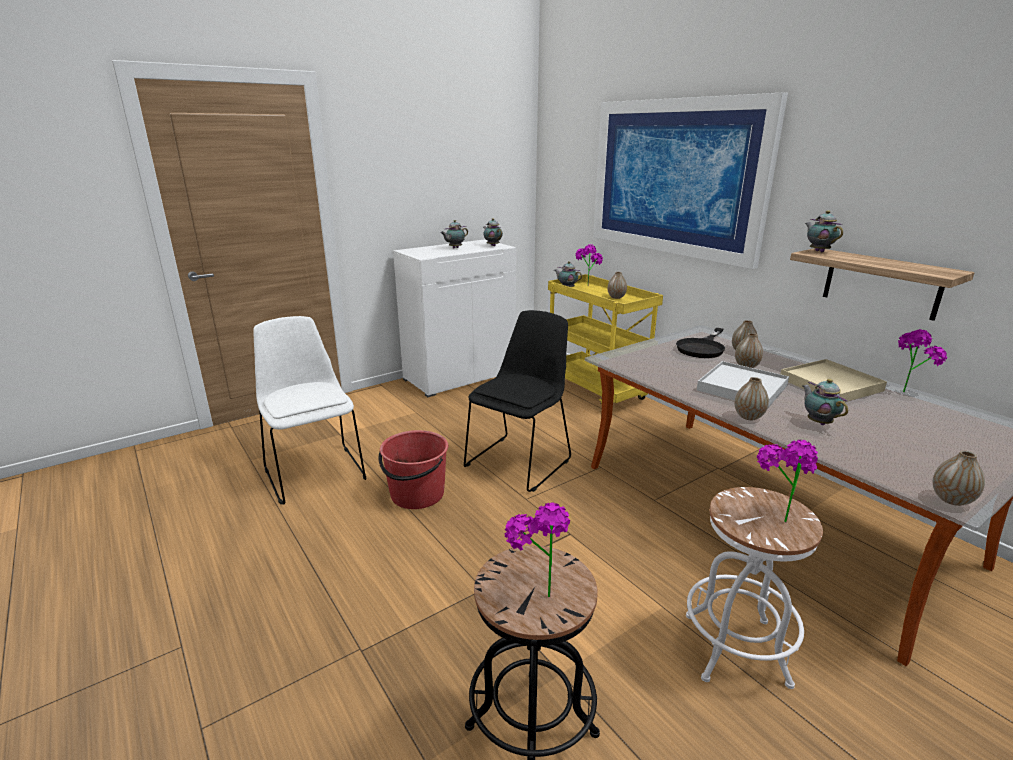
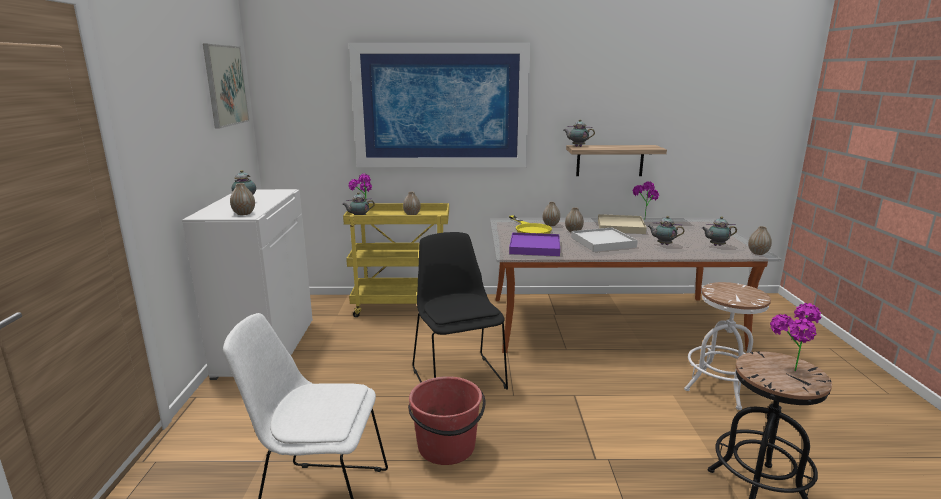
camera: 55 degrees left, 5 degrees down
(491, 146) = (225, 85): none -> picture
(492, 245) = (273, 192): teapot -> teapot (716, 245)
(650, 362) = (535, 247): none -> purple tray
(702, 347) = (530, 229): black frying pan -> yellow frying pan
(748, 417) = (642, 254): vase -> vase (244, 213)
(776, 515) = (736, 290): potted plant -> none

